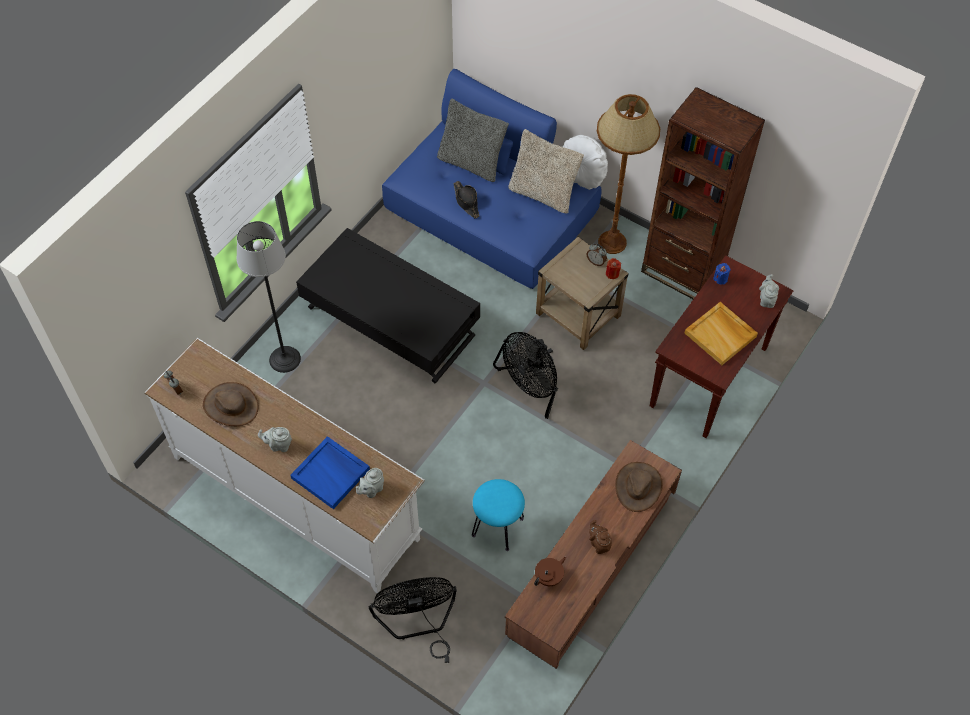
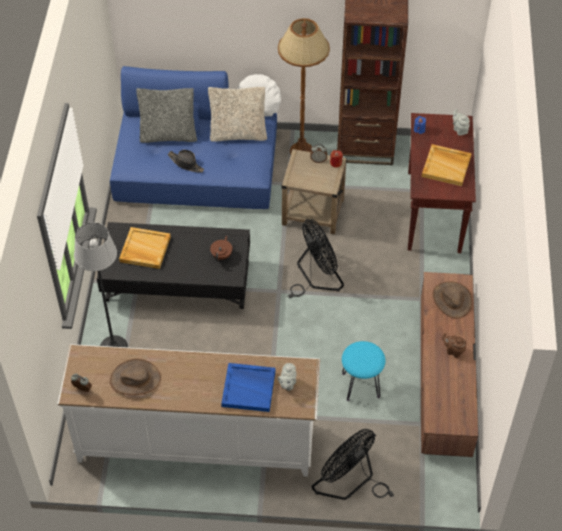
camera: 30 degrees left, 5 degrees down
(278, 445) = (194, 388): grey teapot -> none
(362, 274) = (144, 249): none -> beige tray
(532, 383) = (313, 274): black fan -> black fan turned 135 degrees counterclockwise
(549, 577) = (435, 391): brown teapot -> brown teapot (222, 255)

